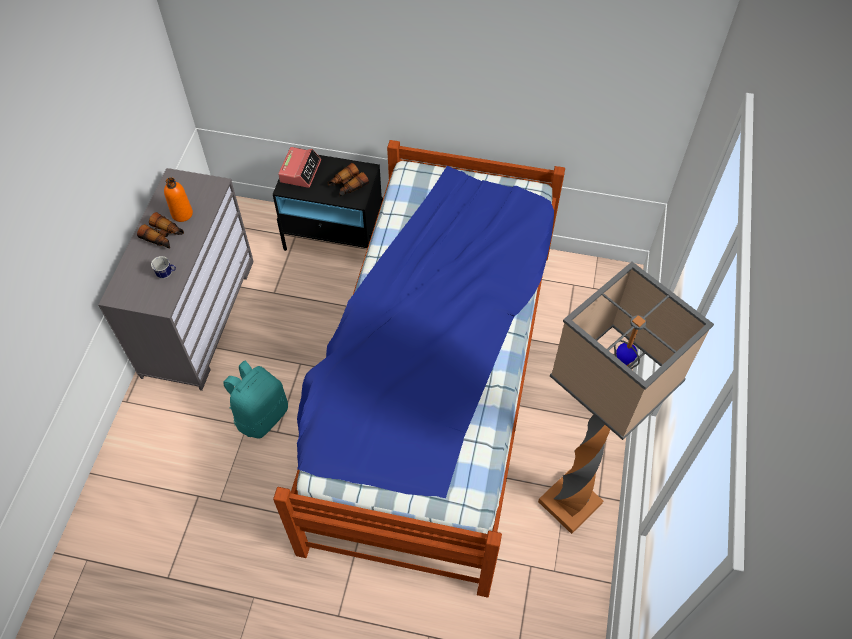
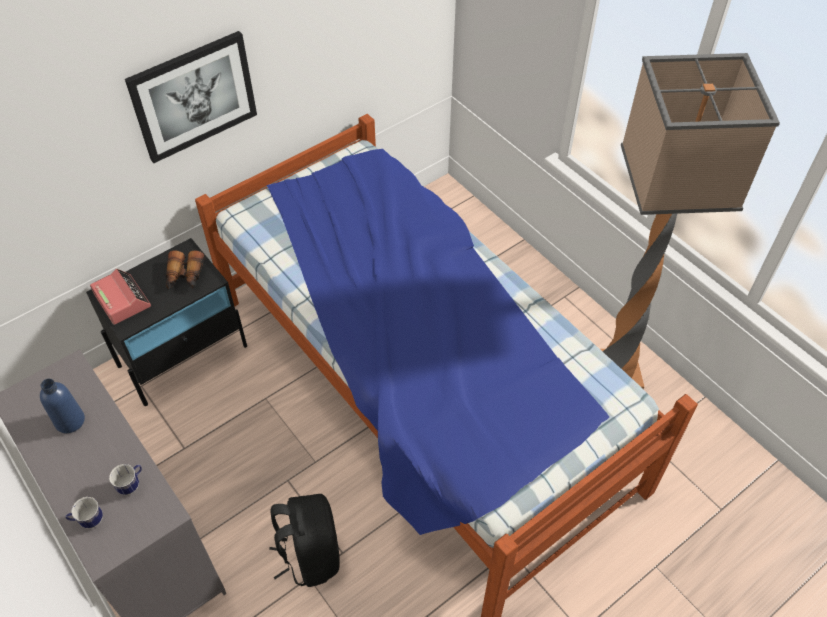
camera: 50 degrees left, 5 degrees down
(130, 273) = (88, 521): none -> mug
(164, 236) = (78, 457): binoculars -> none
(182, 214) = (70, 421): orange bottle -> blue bottle
(261, 415) = (310, 555): turquoise backpack -> black backpack
(412, 68) = (193, 96): none -> picture

